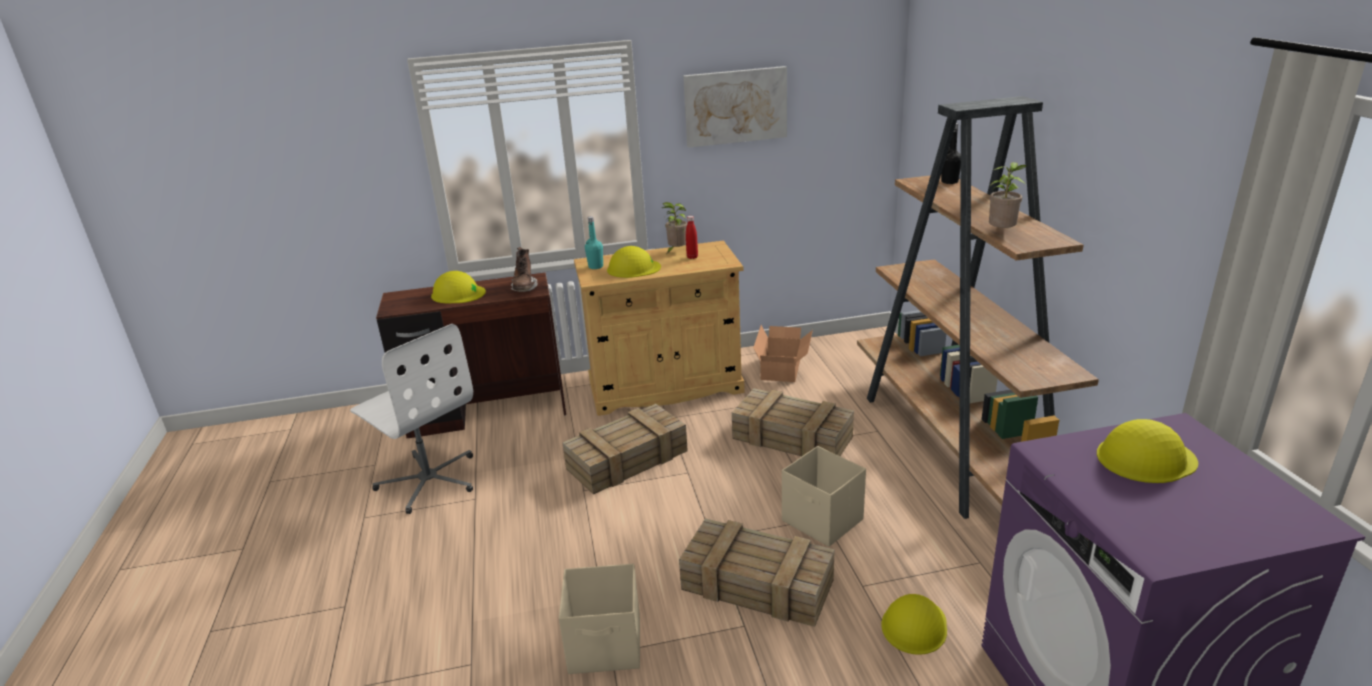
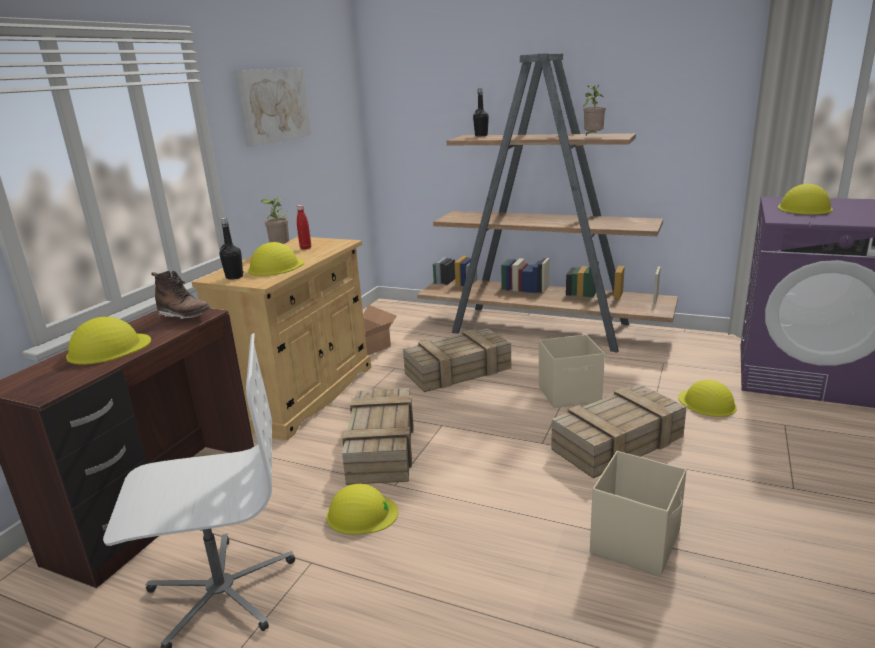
camera: 55 degrees left, 5 degrees down
(538, 493) = (361, 514): none -> yellow hard hat
(596, 266) = (234, 277): turquoise bottle -> black bottle

